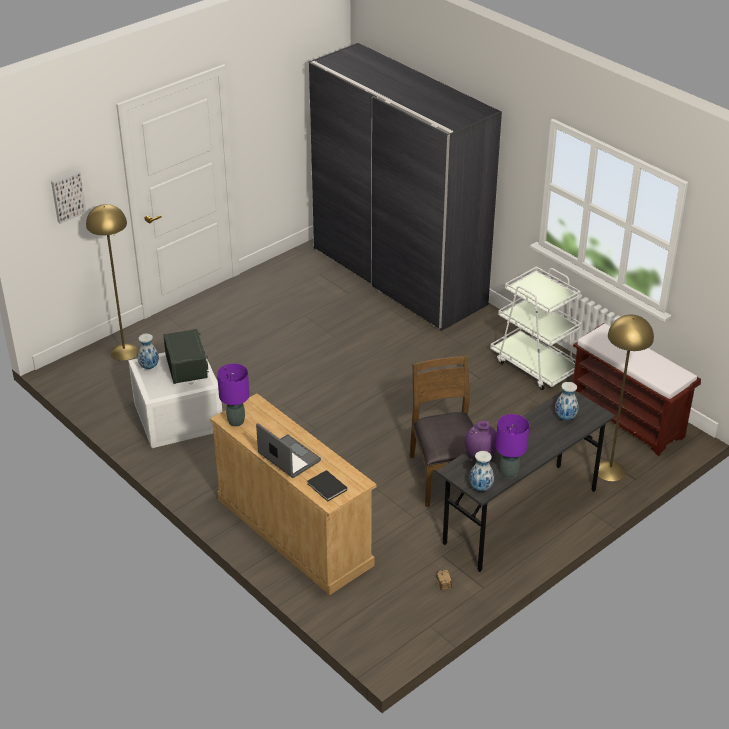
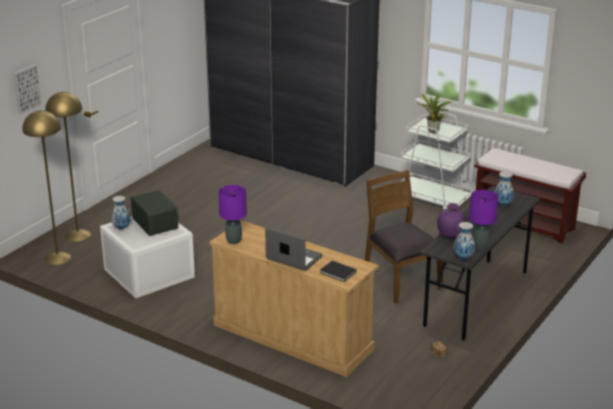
camera: 15 degrees left, 10 degrees down
(535, 294) = (433, 132): none -> potted plant
(610, 470) = (529, 258): yellow floor lamp -> yellow floor lamp (57, 258)

